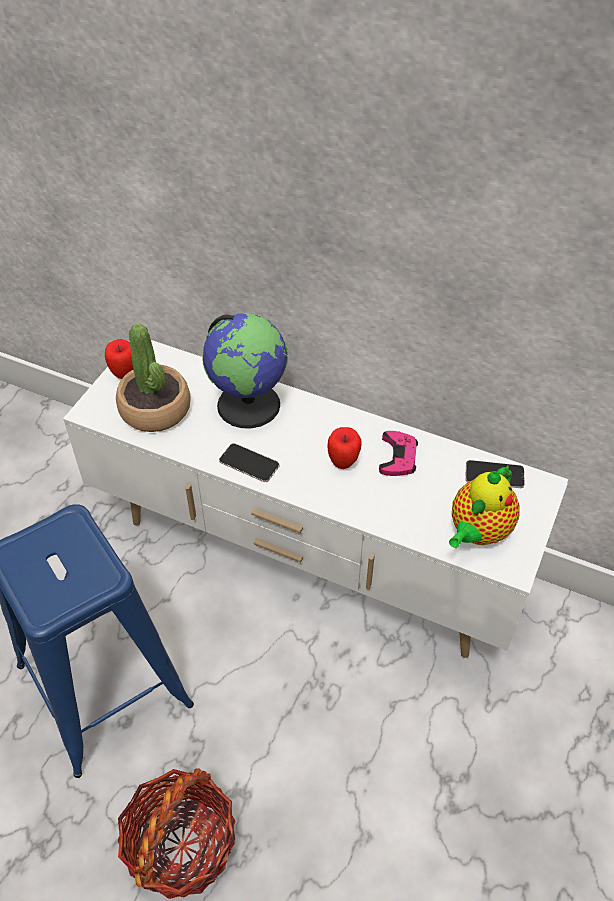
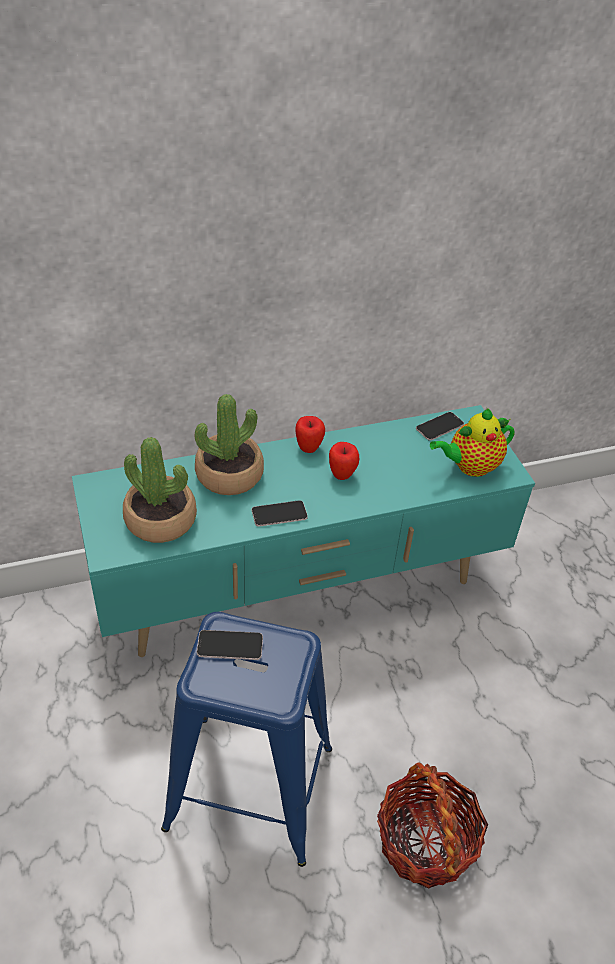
camera: 45 degrees left, 5 degrees down
(60, 540) = (230, 645): none -> phone
(124, 373) = (101, 509): apple -> apple (308, 448)
(249, 404) = (229, 474): globe -> potted plant
(308, 557) = (300, 590): white tv stand -> turquoise tv stand
(398, 457) = (371, 450): pink game controller -> none
(477, 532) = (470, 466): teapot -> teapot turned 75 degrees clockwise

